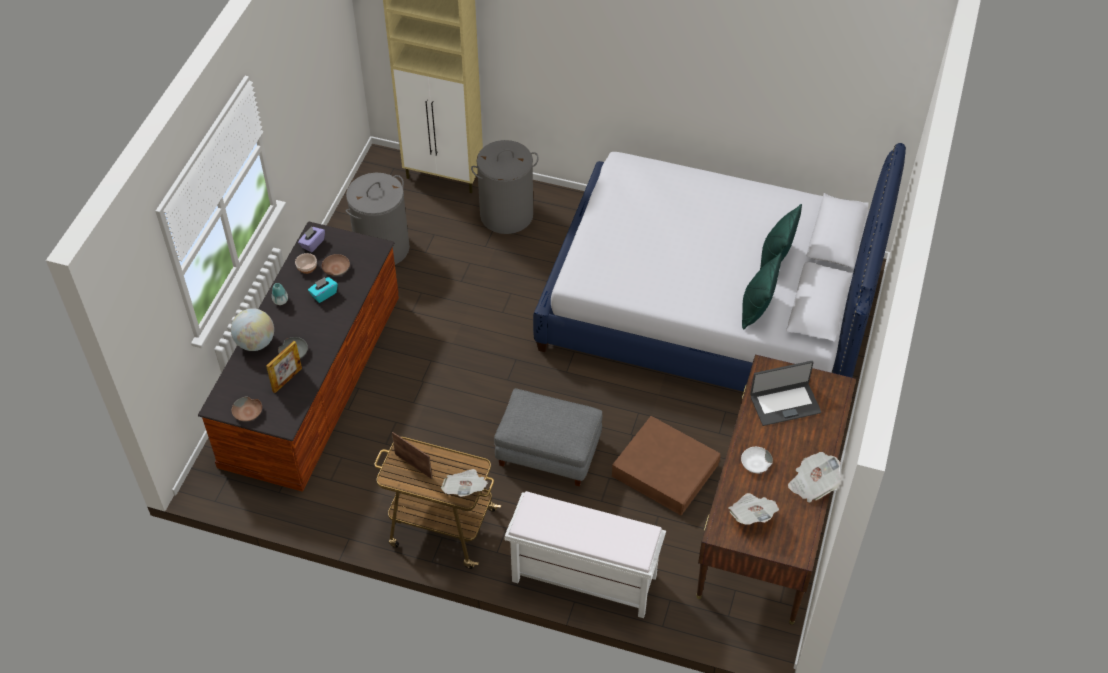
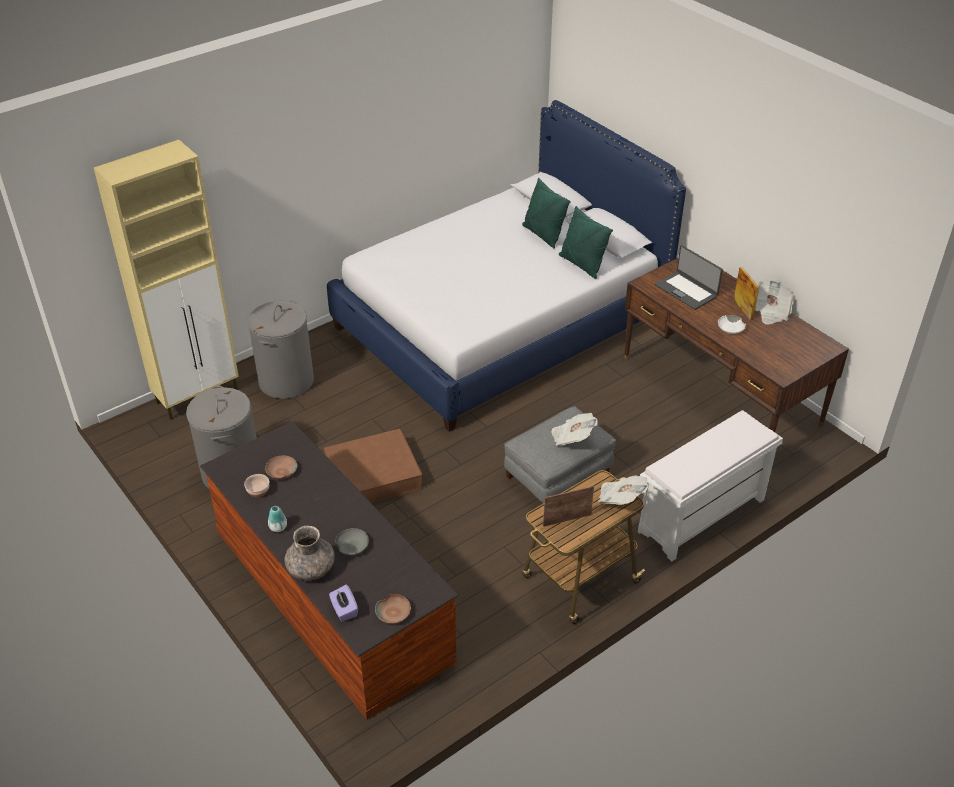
camera: 55 degrees left, 10 degrees down
(255, 343) = (311, 569): globe -> grey vase
(287, 380) = (381, 565): picture frame -> picture frame (742, 309)
(312, 244) = (233, 474): purple tissue box -> purple tissue box (344, 610)
(324, 294) = (303, 493): turquoise tissue box -> none
(665, 470) = (633, 420): brown storage box -> brown storage box (373, 475)
(751, 515) = (777, 352): newspaper -> newspaper (572, 437)
(784, 403) = (686, 290): laptop -> laptop turned 120 degrees clockwise

